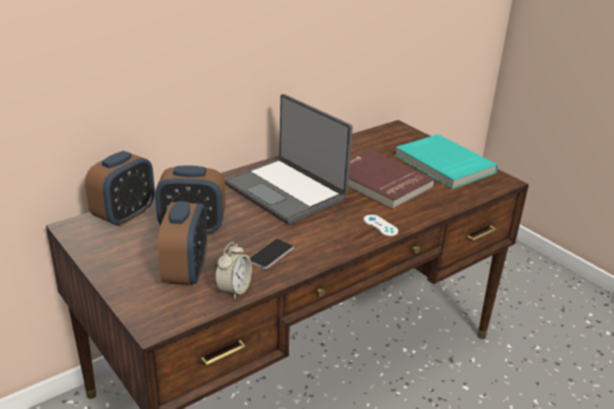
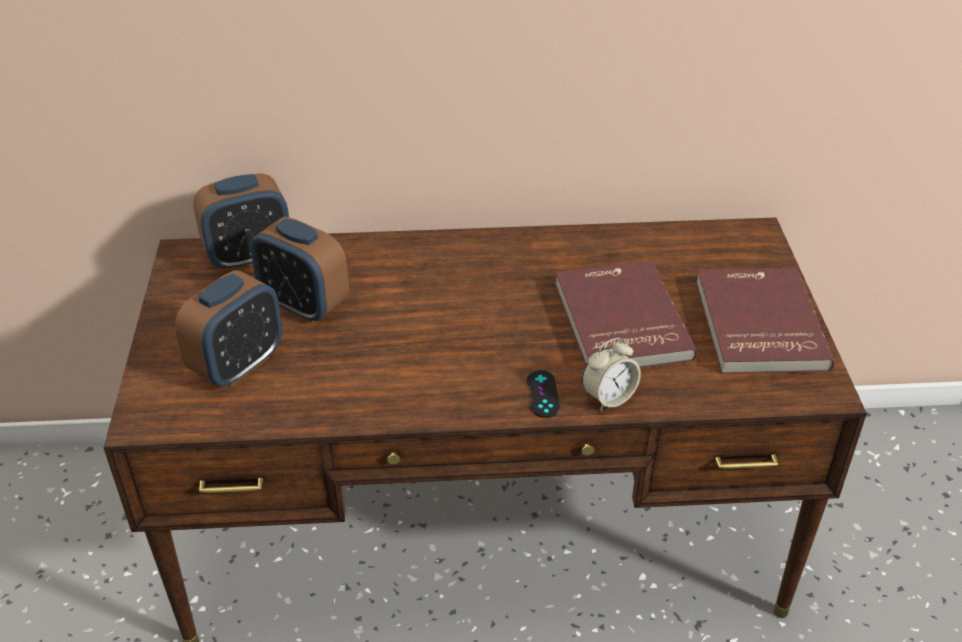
camera: 35 degrees right, 10 degrees up
(233, 289) = (265, 412): alarm clock -> alarm clock (608, 397)
(271, 254) = (356, 381): phone -> none
(286, 191) = (473, 290): laptop -> none
(380, 225) = (543, 394): white game controller -> black game controller
(443, 164) = (757, 325): turquoise book -> red book

